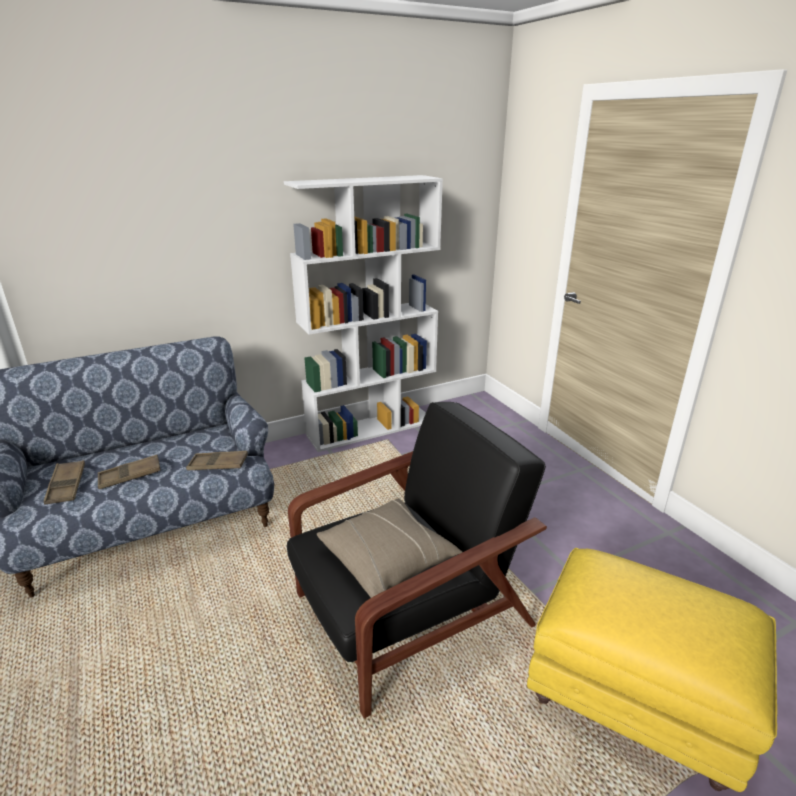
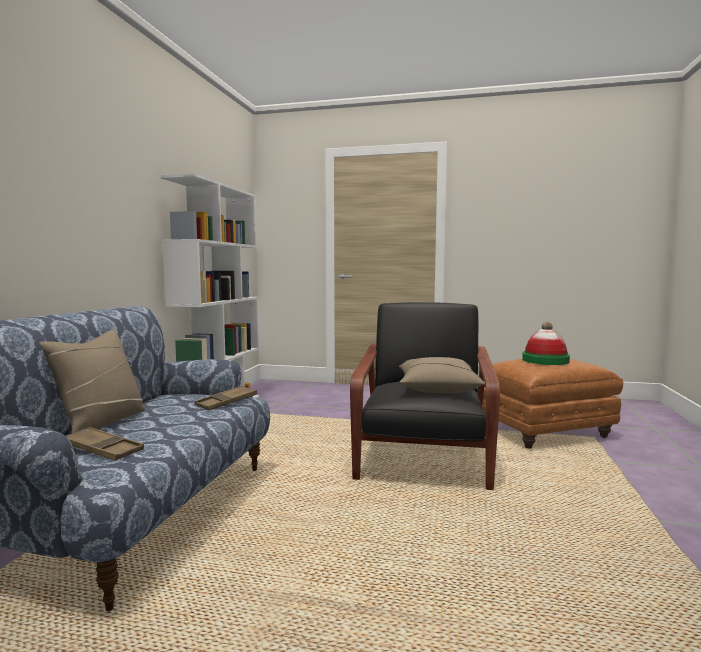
camera: 50 degrees left, 20 degrees down
(125, 450) = (101, 423): none -> beige pillow
(130, 476) = (160, 427): brown tray -> none
(636, 696) = (545, 432): yellow ottoman -> brown ottoman
(650, 601) = (545, 360): none -> hat

